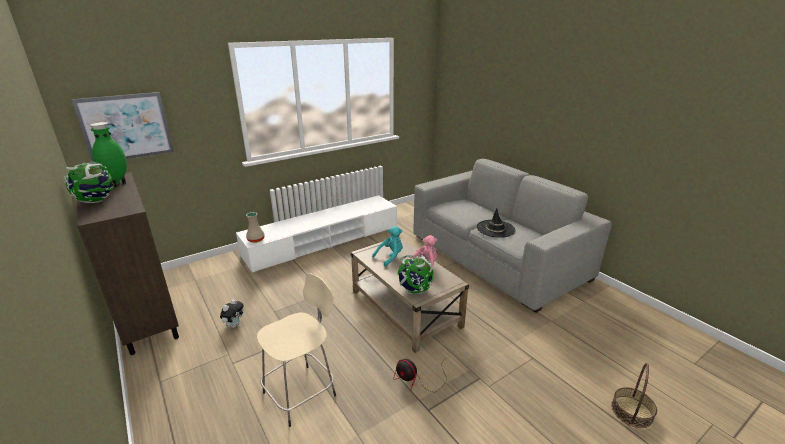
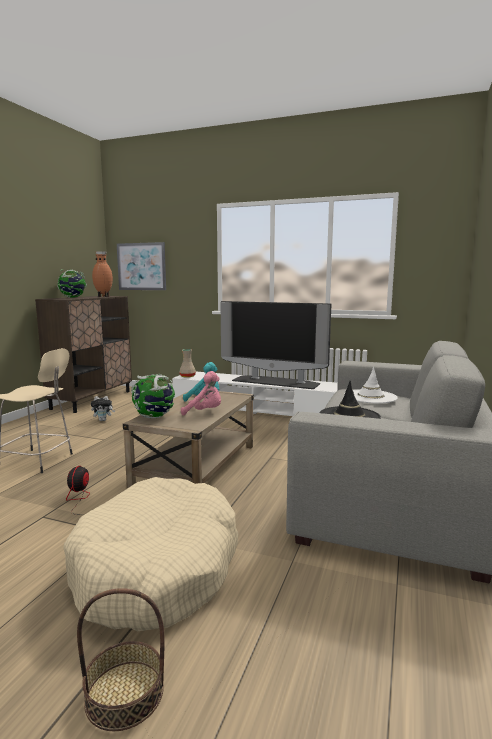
camera: 55 degrees right, 15 degrees down
(117, 184) = (103, 296): green vase -> brown vase
(337, 214) = (276, 382): none -> television
(464, 208) = (370, 397): none -> white hat
(534, 370) = (157, 568): none -> beige dog bed

